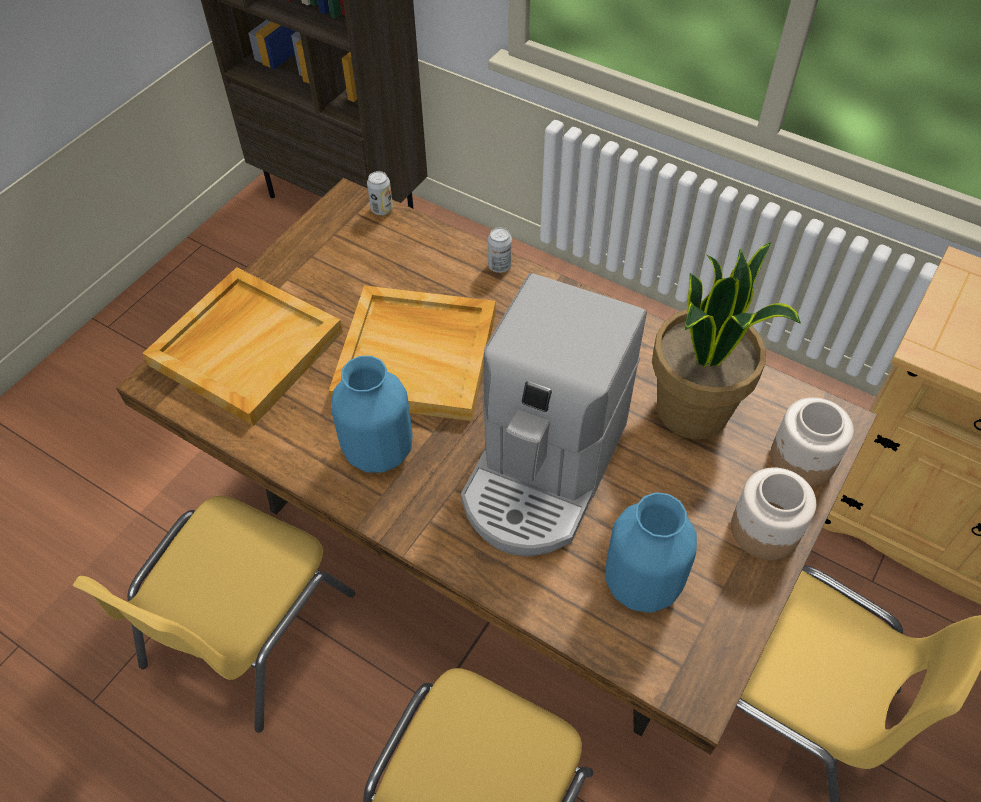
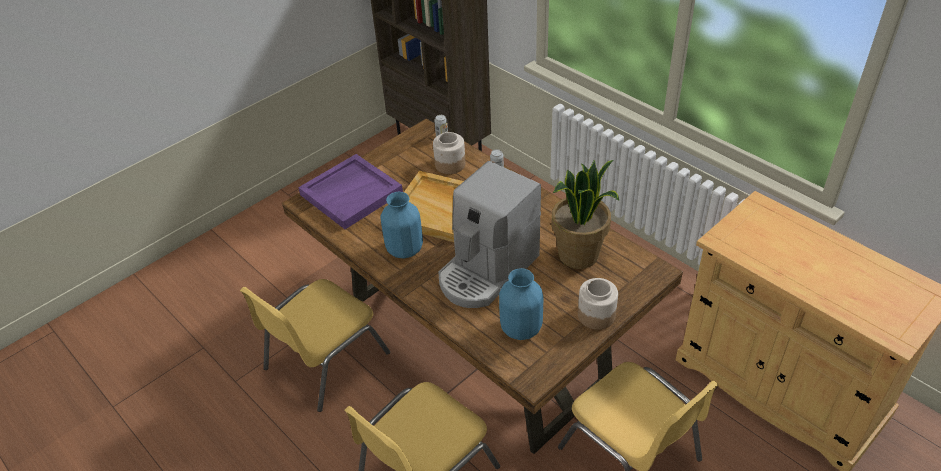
camera: 15 degrees right, 10 degrees down
(246, 347) = (351, 193): beige tray -> purple tray
(802, 459) = (630, 286): jar -> jar (449, 165)

